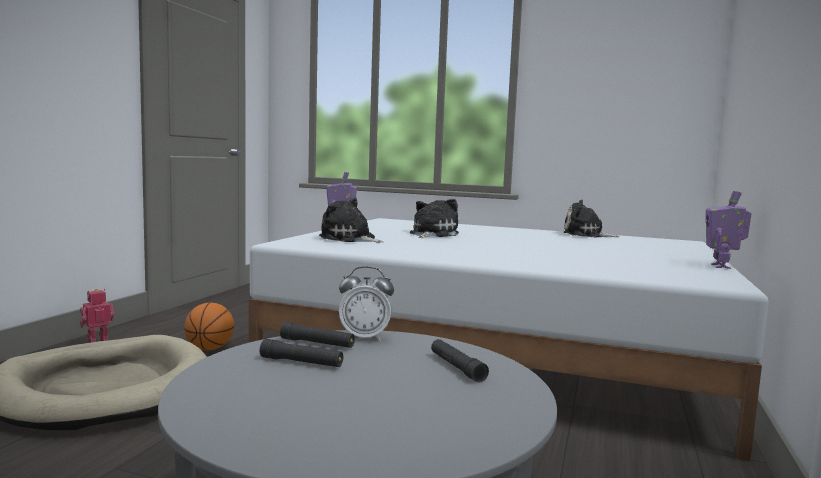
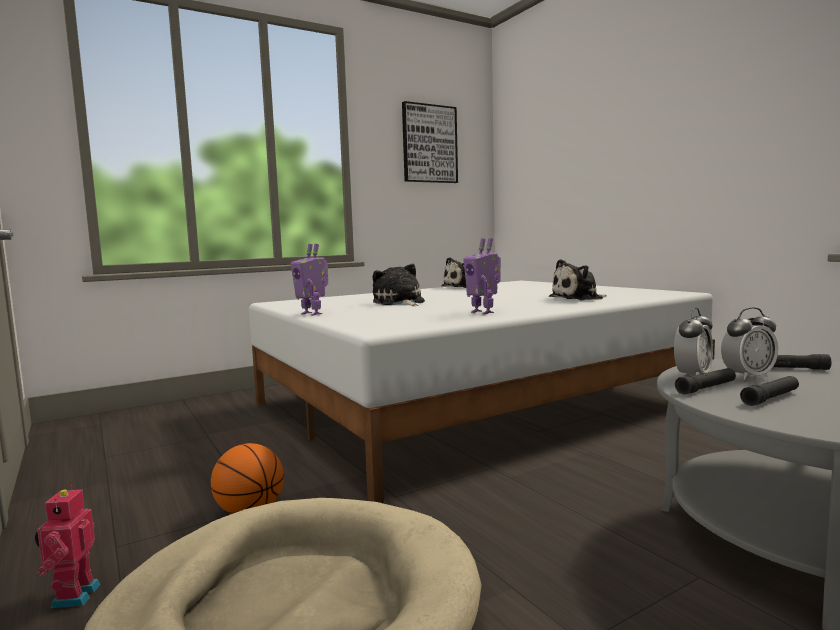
camera: 50 degrees left, 0 degrees up
(349, 239) = (387, 317): plush toy -> plush toy (579, 298)
(388, 354) = (748, 376): none -> alarm clock
(620, 69) = (429, 144): none -> picture
(722, 266) = (623, 287): toy robot -> toy robot (483, 312)

